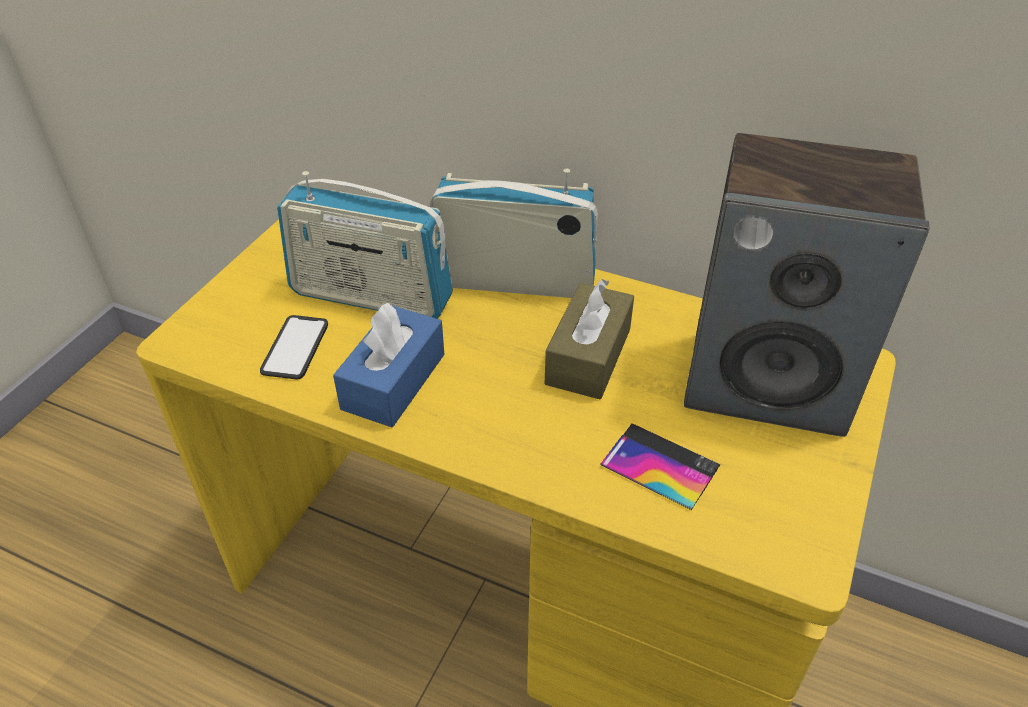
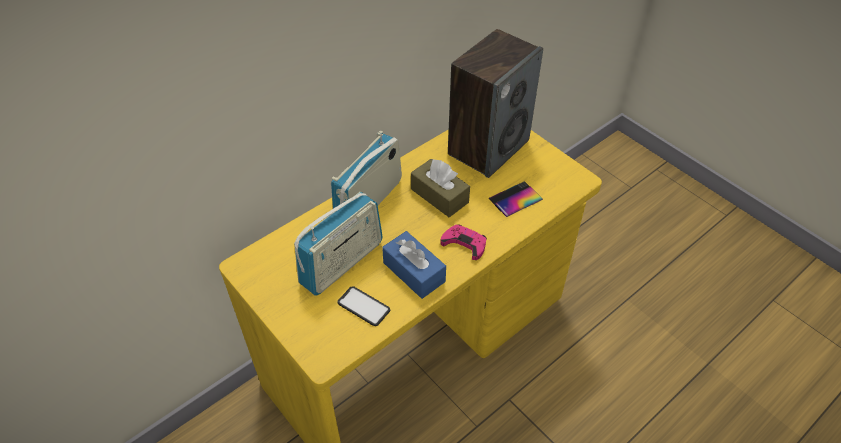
camera: 65 degrees left, 5 degrees up
(495, 426) = (464, 243): none -> pink game controller

